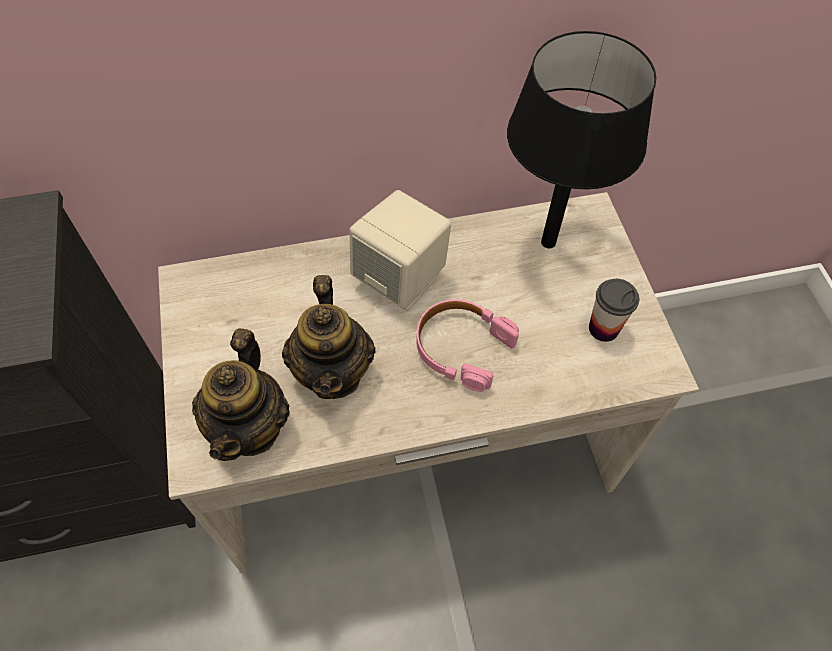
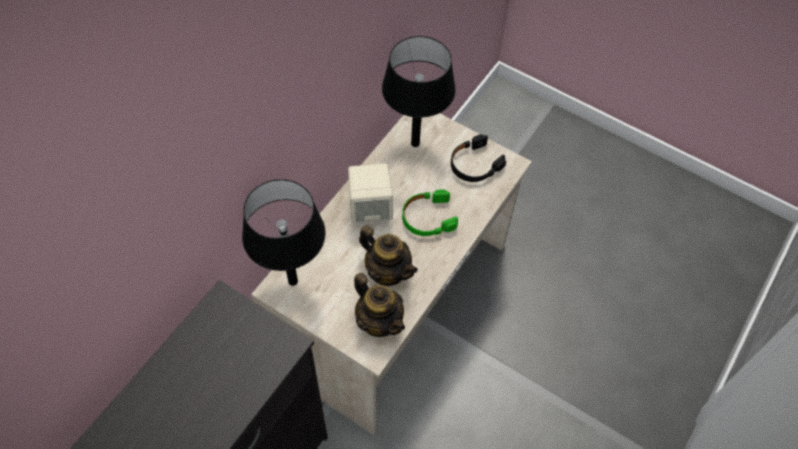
camera: 45 degrees left, 0 degrees up
(216, 289) = (293, 281): none -> black table lamp
(461, 347) = (428, 218): pink headphones -> green headphones
(603, 328) = (474, 164): cup -> black headphones

